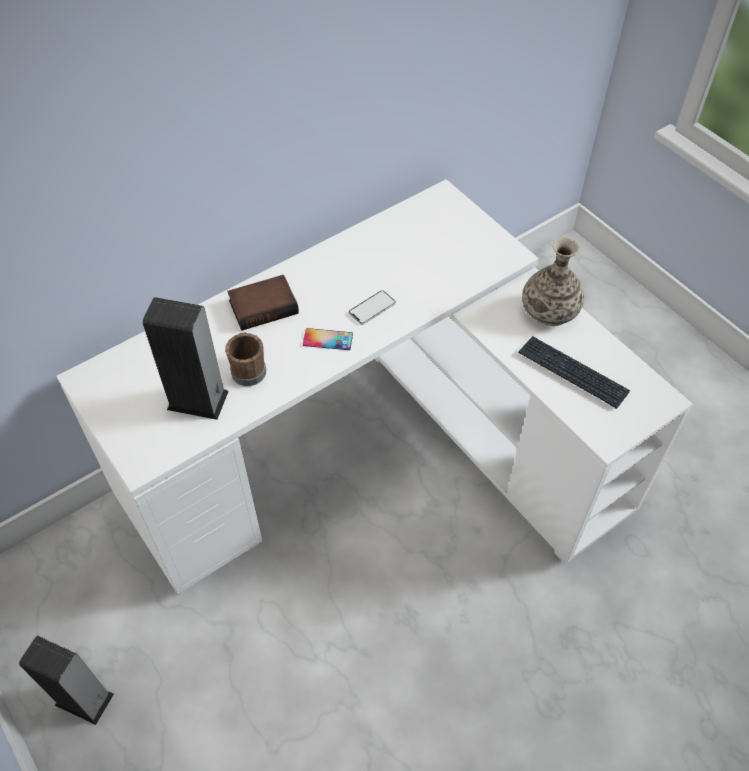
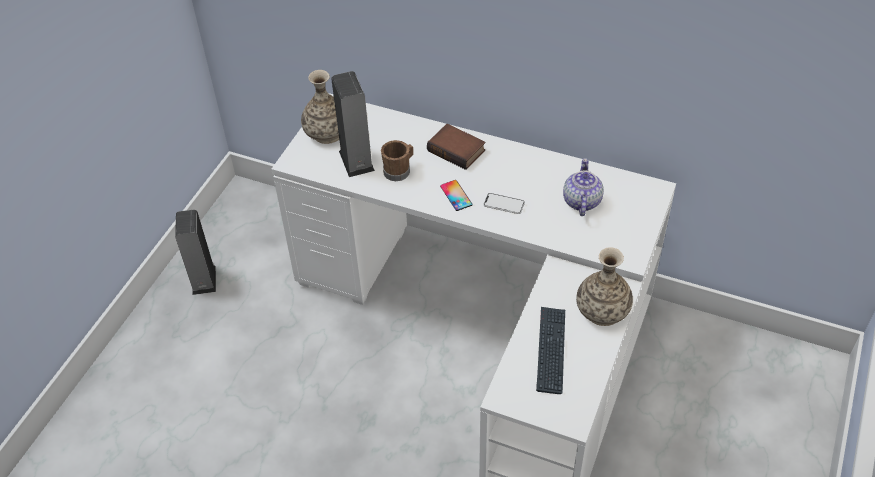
camera: 60 degrees right, 5 degrees down
(125, 406) = (327, 132): none -> vase
(415, 251) = (581, 201): none -> teapot

